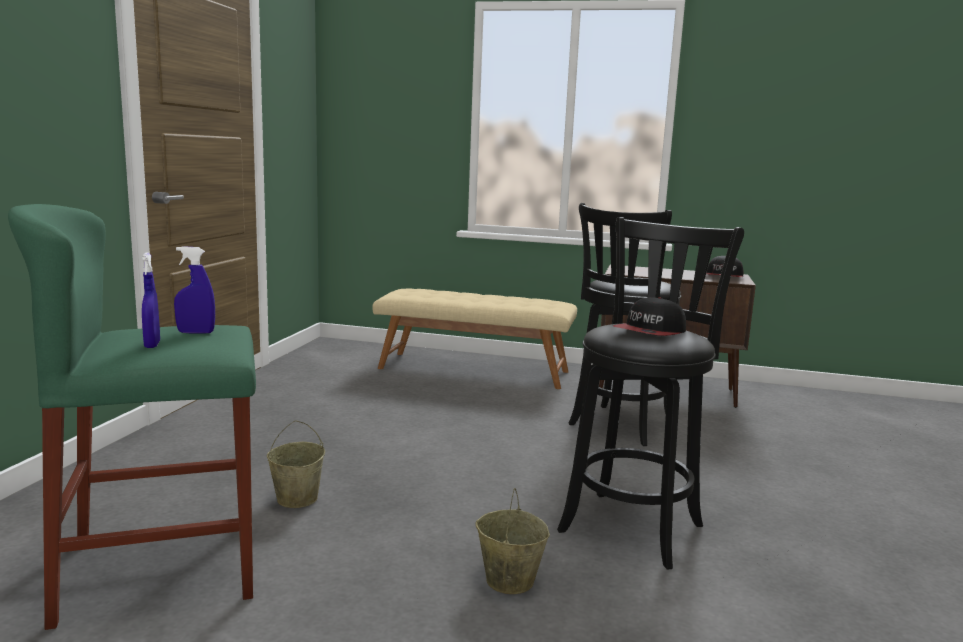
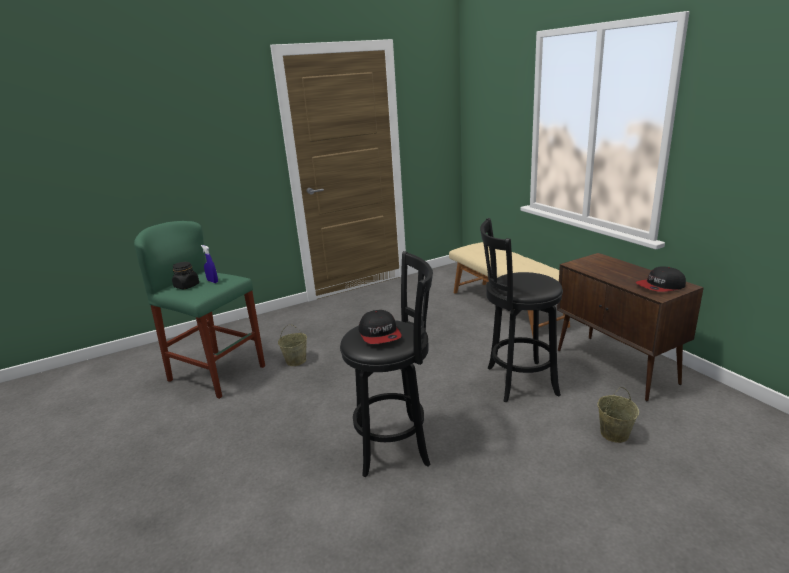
camera: 50 degrees right, 10 degrees up
(152, 345) = (187, 286): blue spray bottle -> black jar
(508, 580) = (296, 439): beige bucket -> beige bucket (614, 433)
(650, 332) = (380, 334): cap -> cap turned 105 degrees counterclockwise

